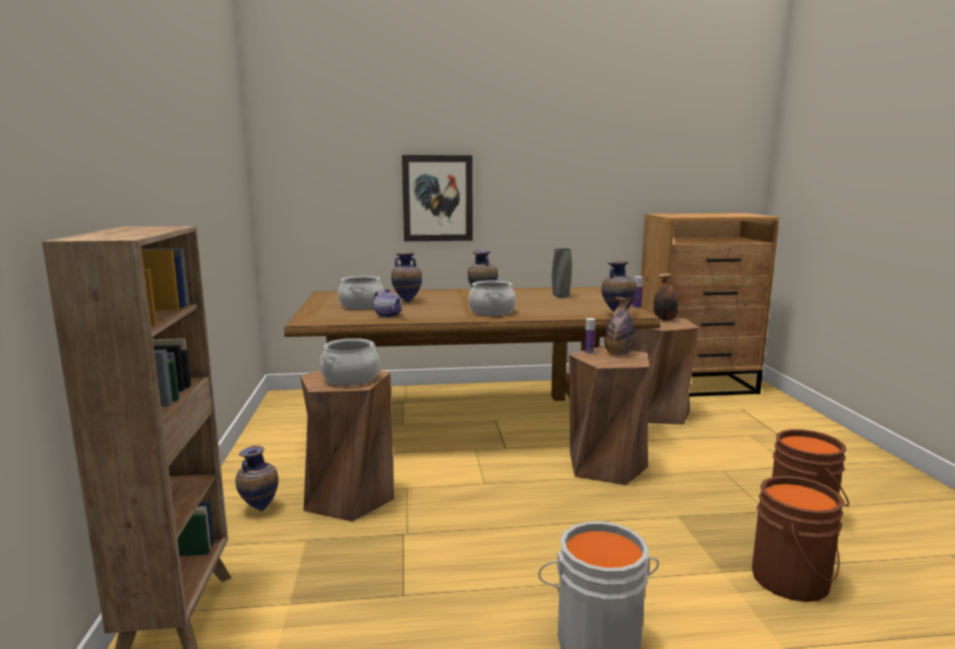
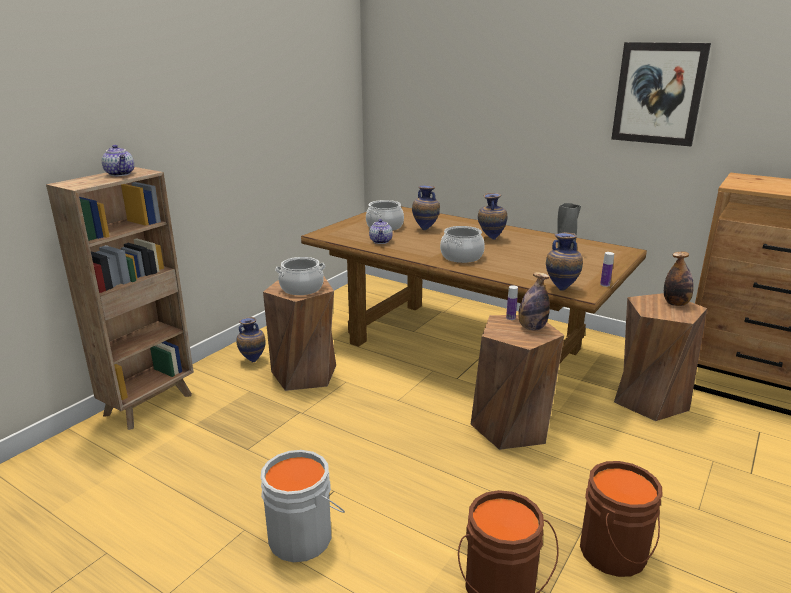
camera: 40 degrees right, 10 degrees up
(137, 229) = (121, 174): none -> teapot
(437, 198) = (503, 131): picture -> picture (658, 93)

